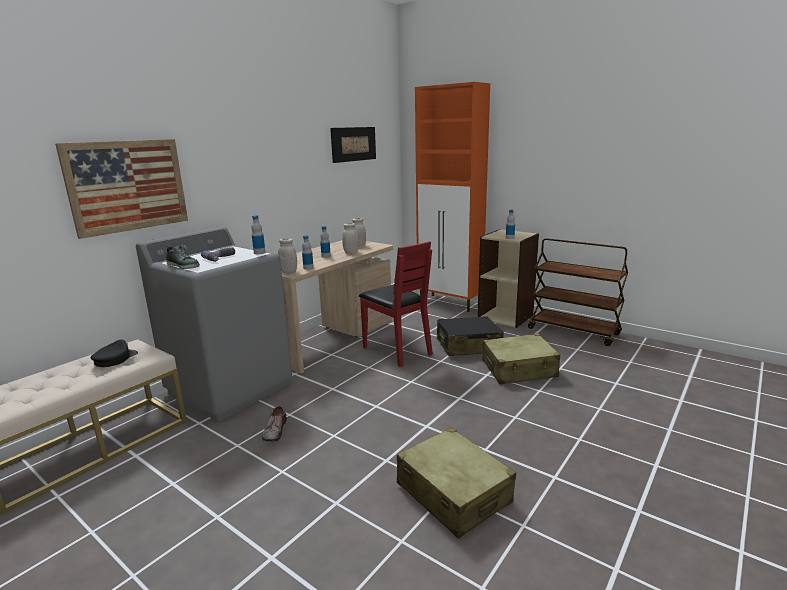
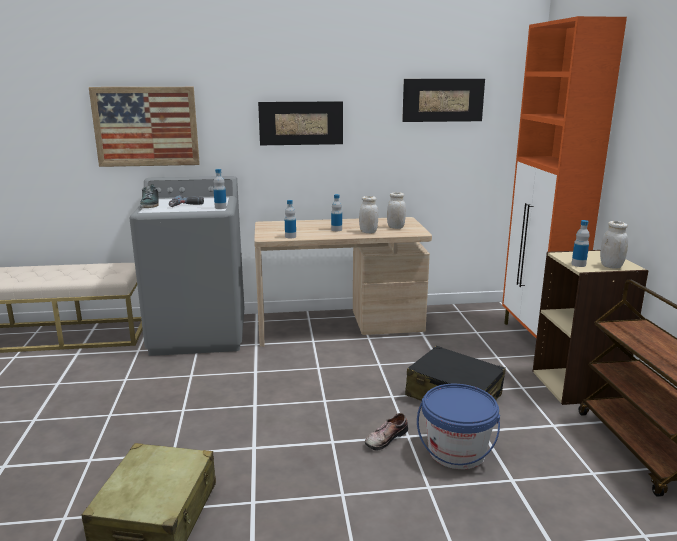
camera: 45 degrees right, 0 degrees up
(115, 359) = (96, 271): black cap -> none
(266, 170) = (301, 123): none -> picture
(274, 430) = (160, 382): shoe -> shoe (385, 438)
(289, 272) = (268, 235): white jar -> white jar (611, 266)
(397, 350) = (374, 365): red chair -> none
(519, 369) = (456, 452): beige suitcase -> blue bucket

